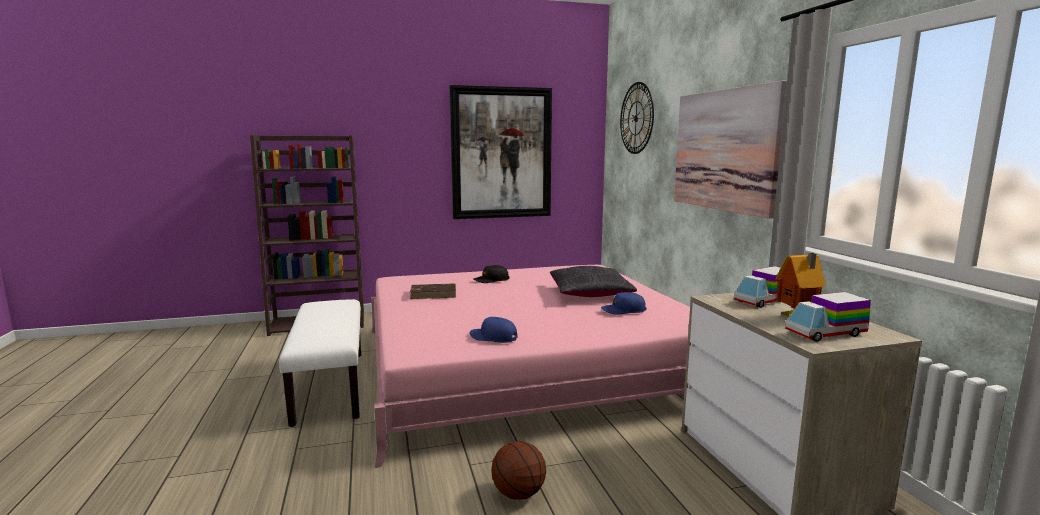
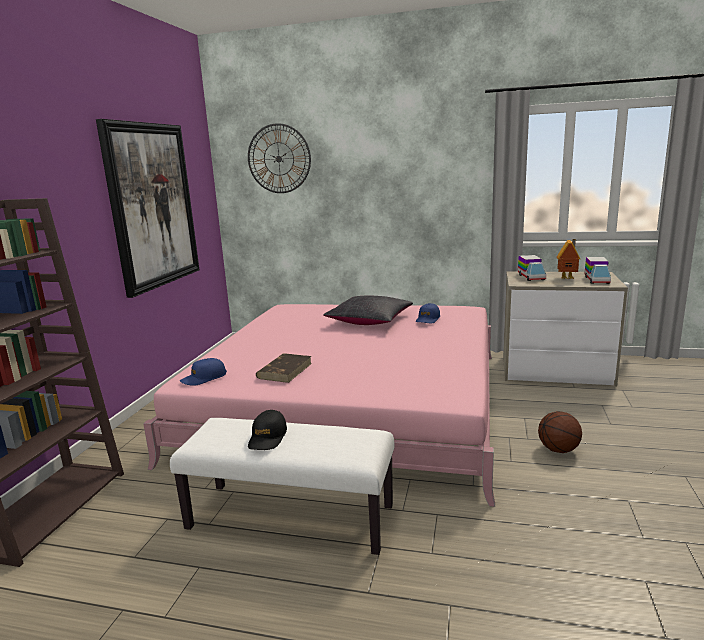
camera: 60 degrees left, 5 degrees up
(491, 280) = (275, 342): black cap -> black cap (267, 437)
(493, 337) = (444, 365): blue cap -> blue cap (204, 378)
(724, 150) = (417, 183): picture -> none

